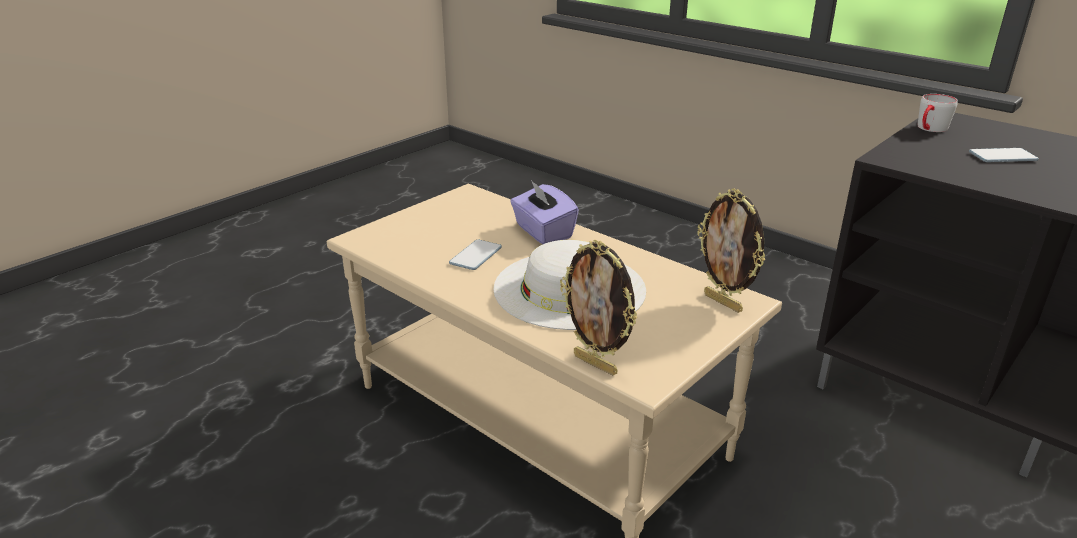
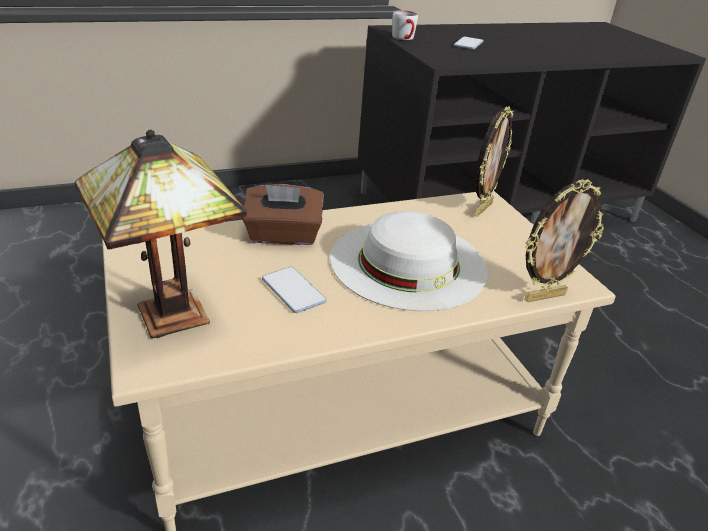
camera: 65 degrees left, 5 degrees up
(409, 231) = (178, 316): none -> table lamp
(543, 232) = (283, 235): purple tissue box -> brown tissue box
(724, 302) = (482, 208): picture frame -> picture frame turned 45 degrees counterclockwise

